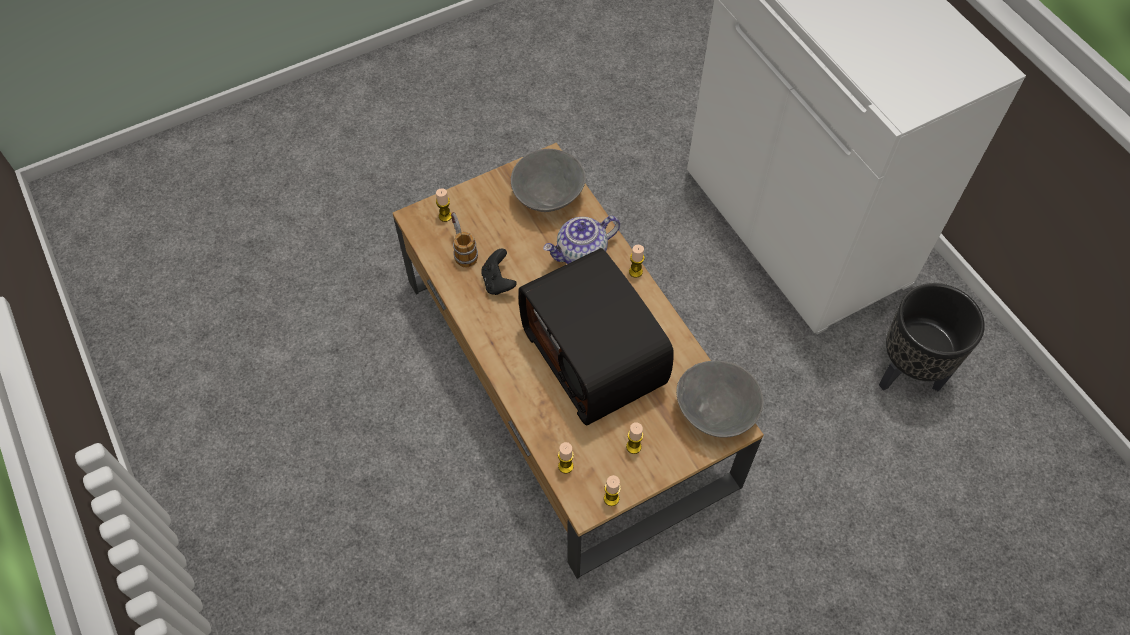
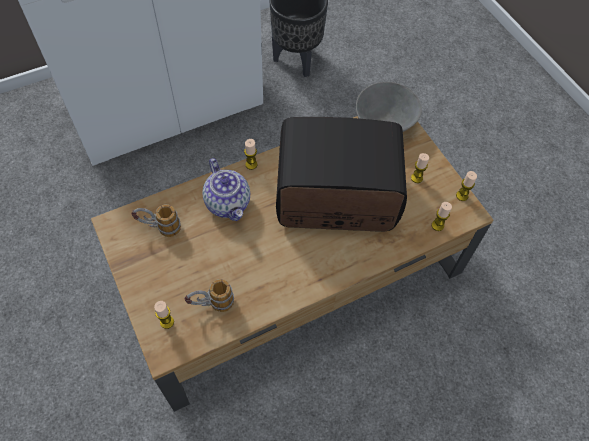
camera: 90 degrees left, 0 degrees up
(498, 282) = (253, 273): black game controller -> none
(547, 198) = (159, 228): grey bowl -> mug
(596, 356) = (335, 198): radio -> radio turned 150 degrees counterclockwise

